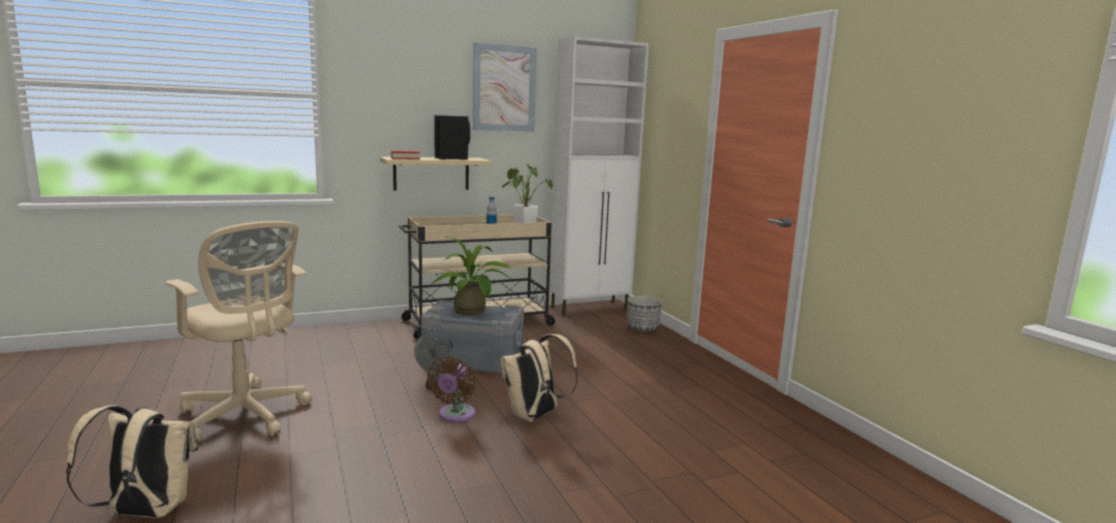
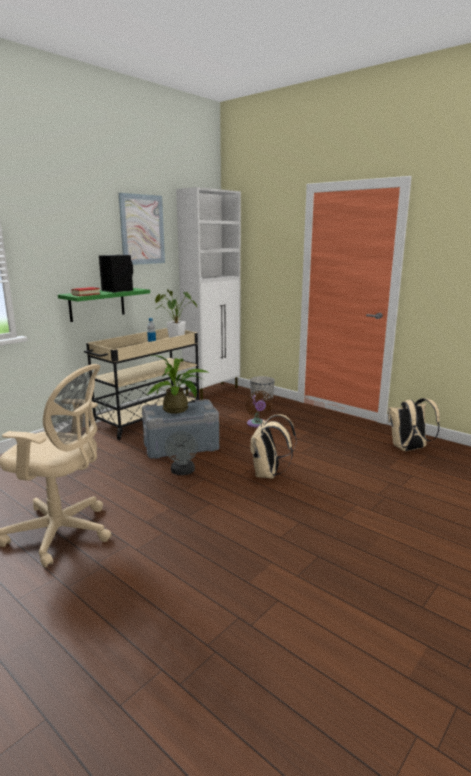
camera: 25 degrees left, 5 degrees up
(144, 512) = (82, 630): beige backpack -> beige backpack (408, 449)
(431, 173) = (97, 304): beige shelf -> green shelf
(455, 415) = (218, 488): brown fan -> brown fan (257, 424)

